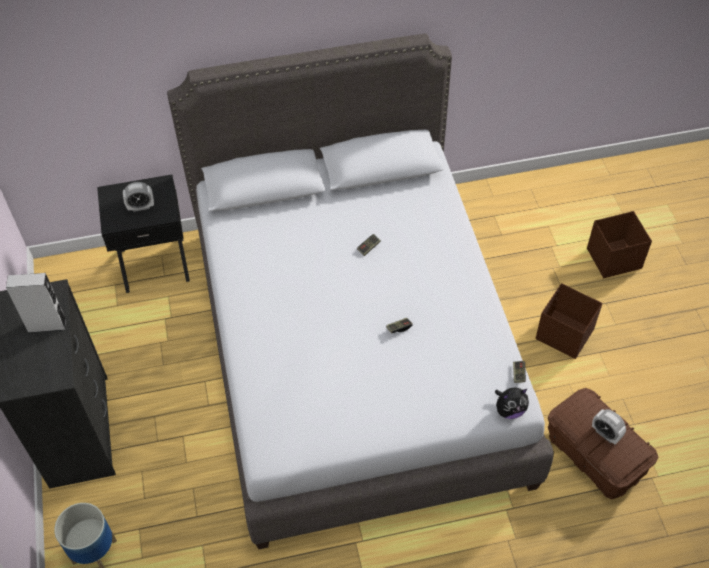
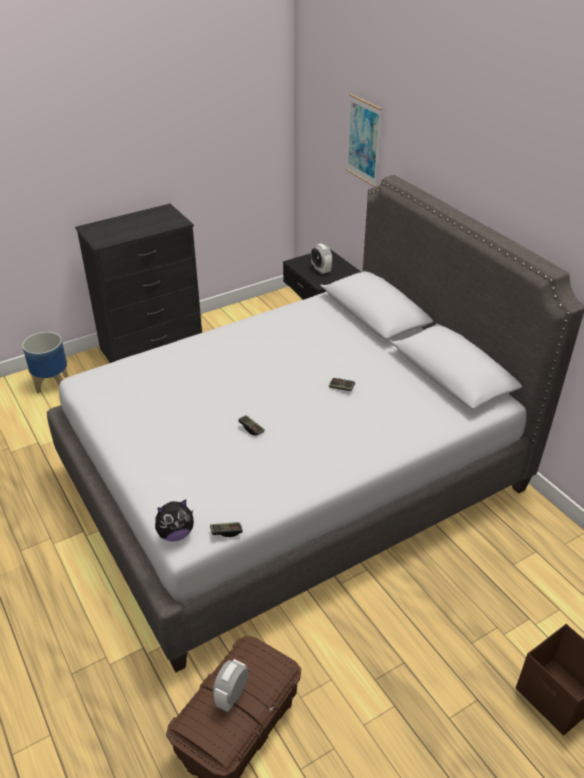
camera: 70 degrees right, 15 degrees down
(47, 325) = (147, 227): grey speaker -> none
(116, 65) = (363, 140): none -> picture
(509, 410) = (175, 534): plush toy -> plush toy turned 75 degrees counterclockwise
(565, 335) = (401, 660): brown storage box -> none

